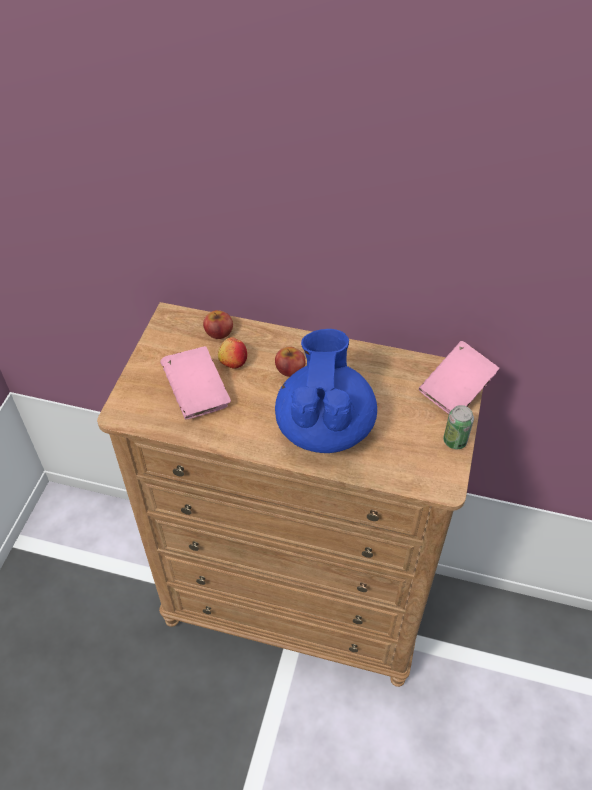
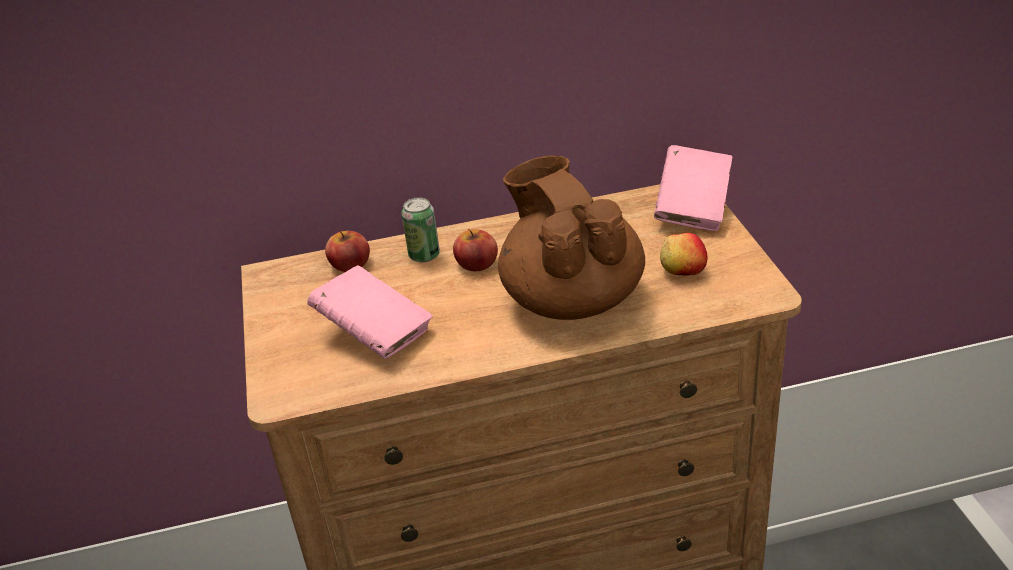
camera: 25 degrees left, 15 degrees down
(233, 361) = (395, 284): apple -> apple (682, 271)
(324, 426) = (571, 298): blue teapot -> brown teapot
(455, 441) = (736, 250): can -> can (424, 255)

